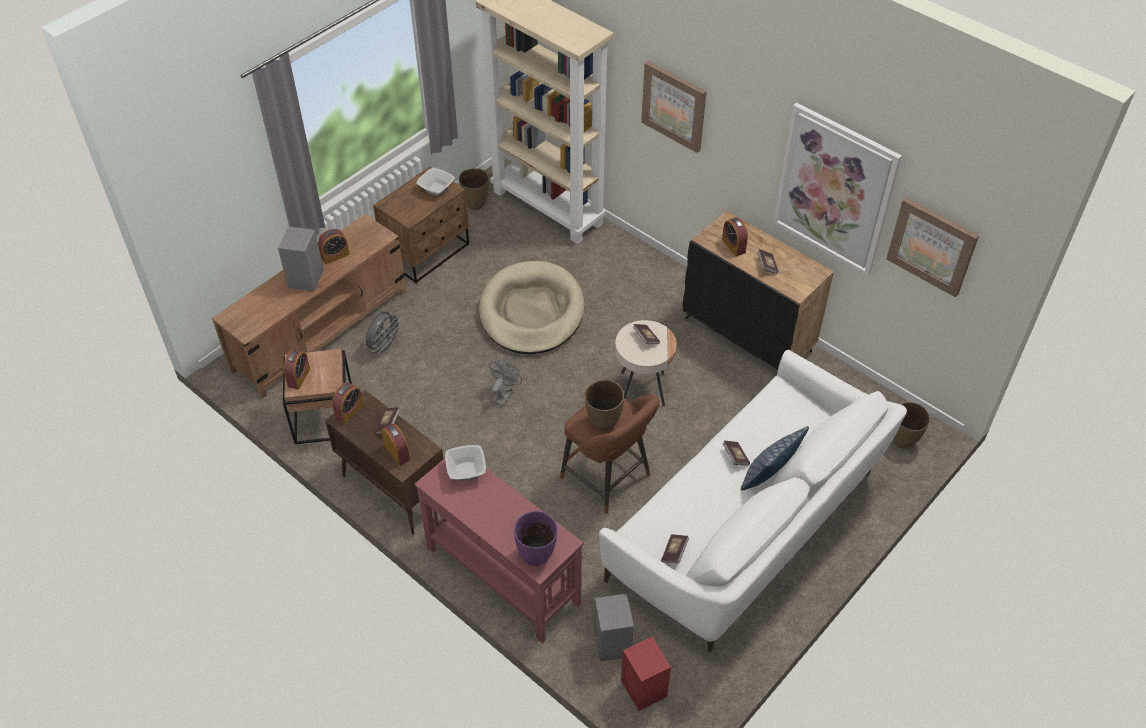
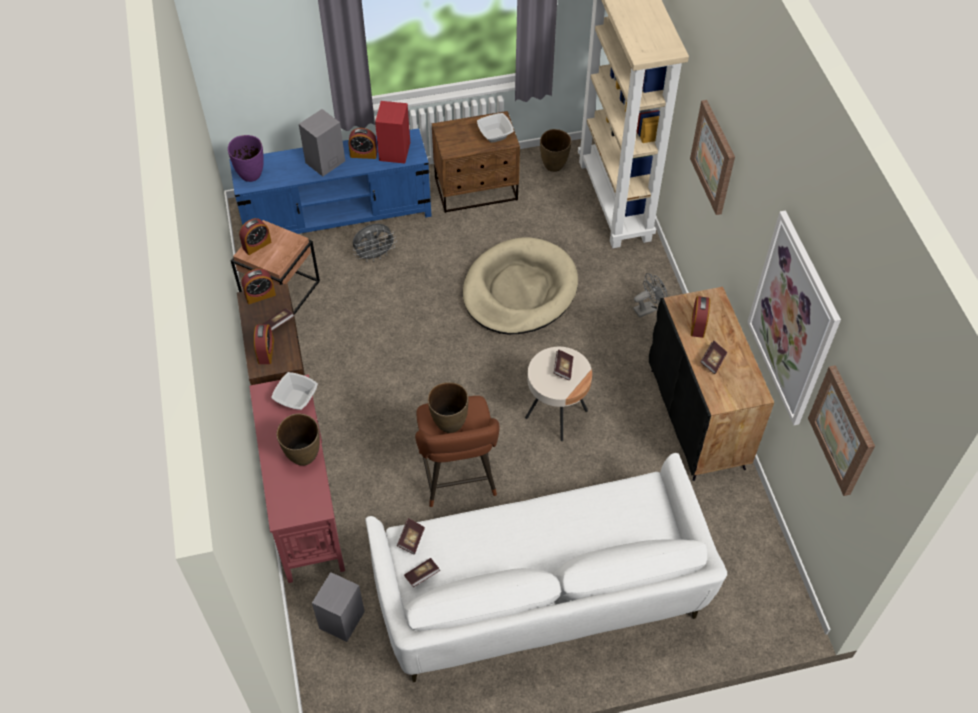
camera: 35 degrees right, 5 degrees up
(321, 331) = (338, 215): brown tv stand -> blue tv stand
(504, 394) = (435, 351): grey fan -> grey fan (648, 308)
(536, 555) = (288, 505): purple vase -> purple vase (251, 175)
(644, 689) = (333, 676): red speaker -> red speaker (394, 152)
(735, 457) = (549, 524): book -> book (411, 539)
(769, 476) = (564, 560): pillow -> none
(903, 440) = (759, 607): brown vase -> brown vase (304, 456)

